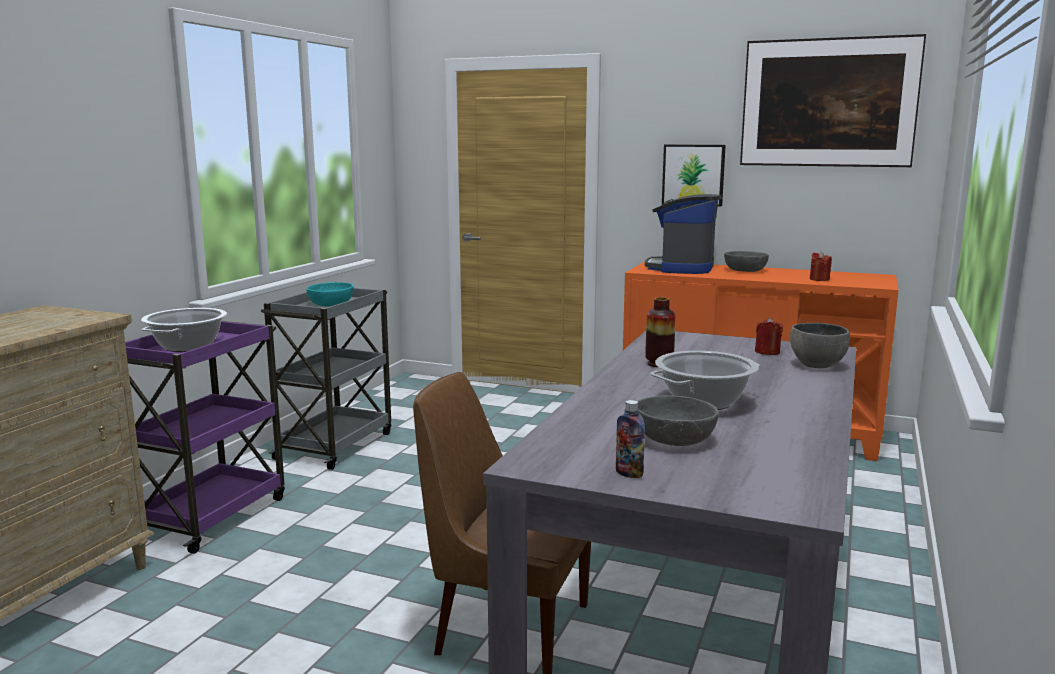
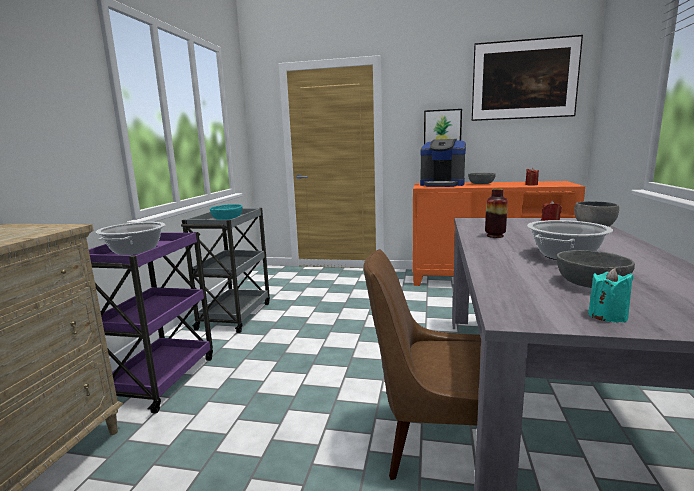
camera: 10 degrees left, 0 degrees up
(629, 473) = (607, 316): bottle -> turquoise candle
(681, 268) = (442, 184): coffee machine -> coffee machine turned 75 degrees counterclockwise

